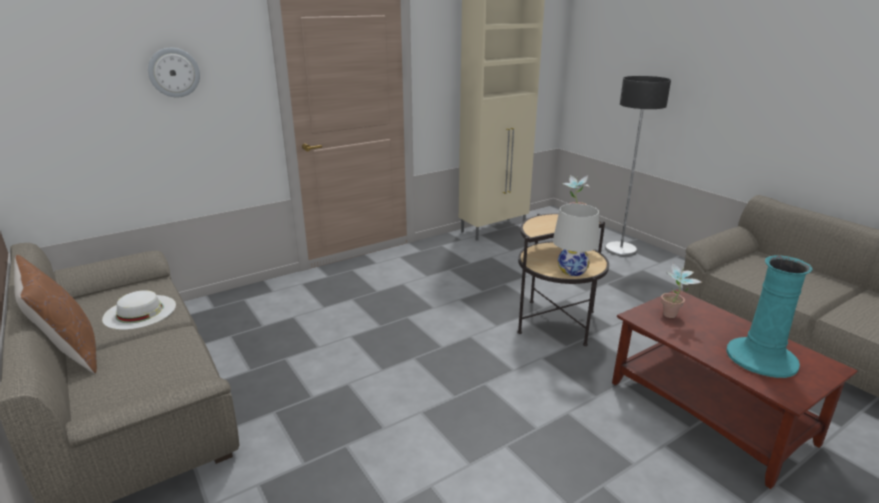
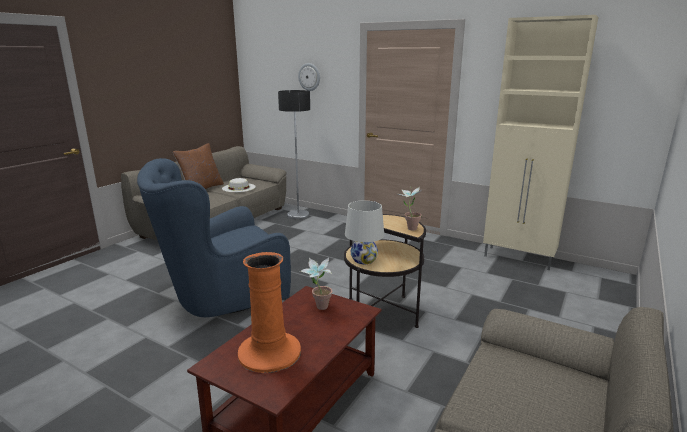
camera: 65 degrees right, 5 degrees down
(446, 432) = (221, 295): none -> blue armchair
(620, 249) = (583, 328): floor lamp -> floor lamp (298, 215)
(762, 358) = (270, 353): turquoise vase -> orange vase

